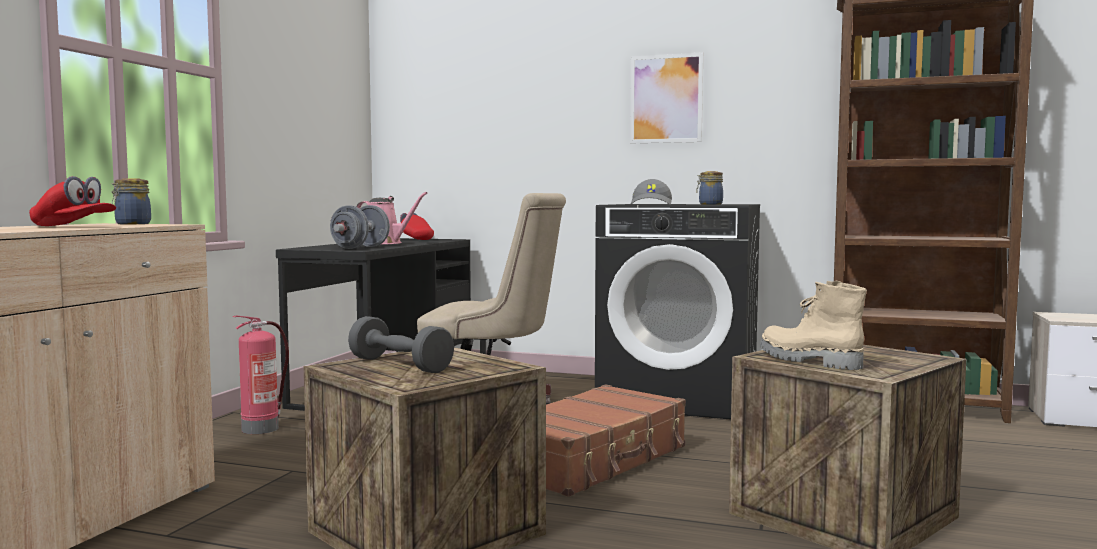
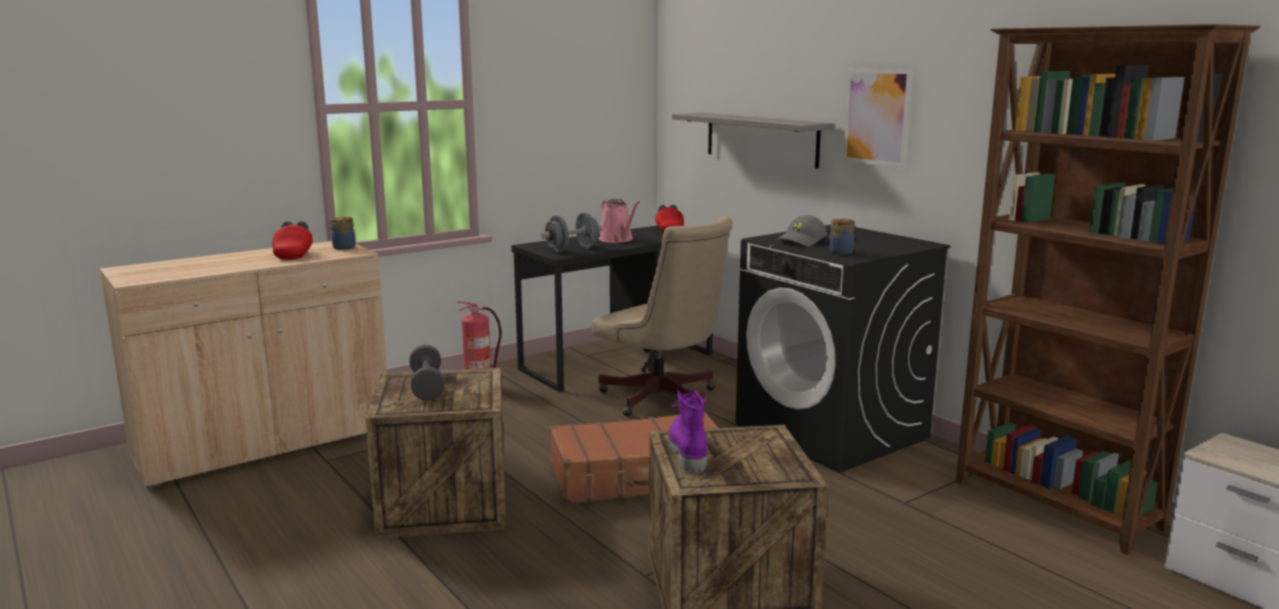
camera: 35 degrees right, 10 degrees up
(74, 226) = (294, 254): red cap -> red cap turned 150 degrees counterclockwise
(523, 134) = (761, 139): none -> grey shelf
(807, 360) = (687, 452): beige boot -> purple boot

